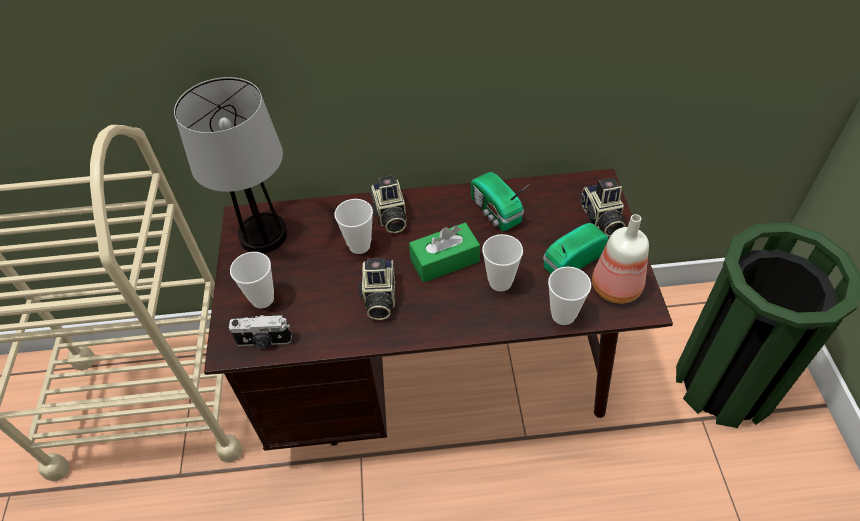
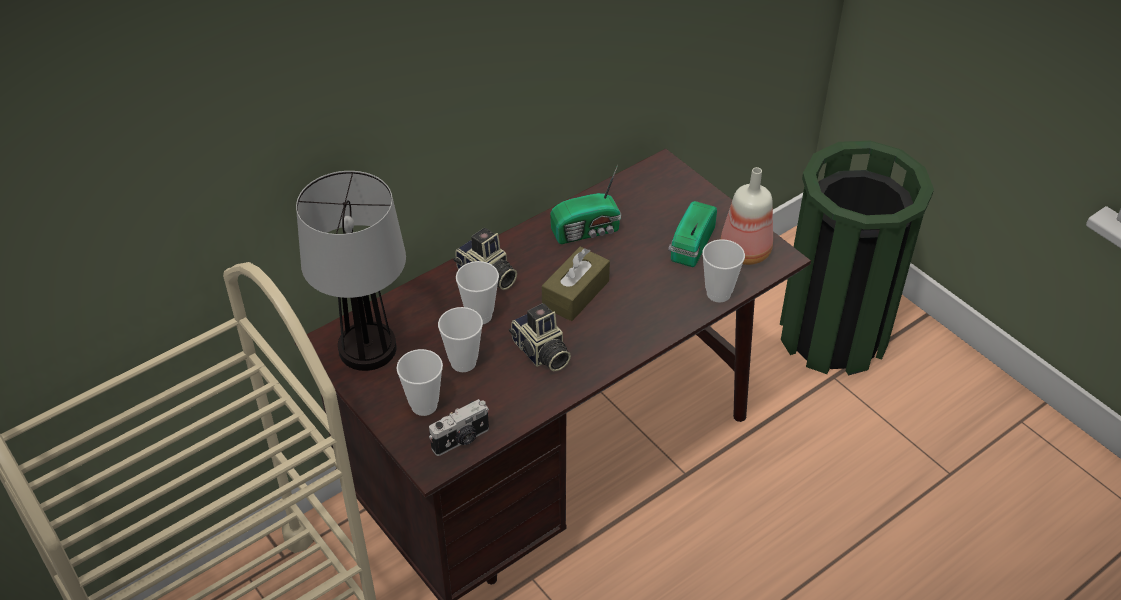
camera: 35 degrees left, 5 degrees down
(444, 260) = (575, 294): green tissue box -> brown tissue box
(495, 212) = (587, 231): radio -> radio turned 45 degrees counterclockwise
(500, 282) = (642, 290): cup -> cup (463, 362)
(601, 219) = (688, 198): camera -> none

